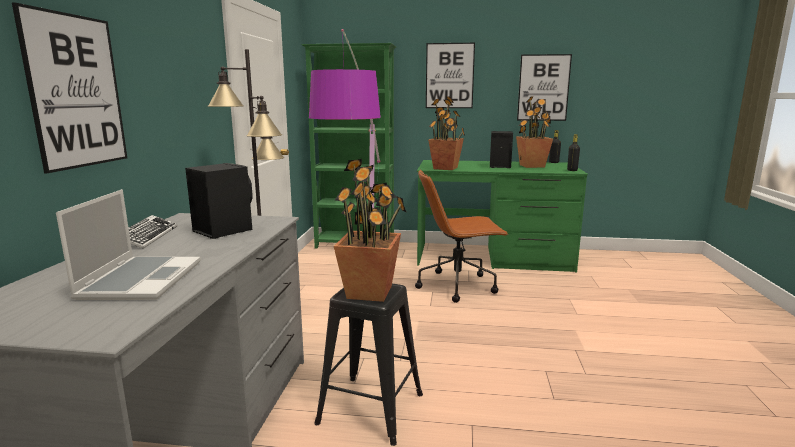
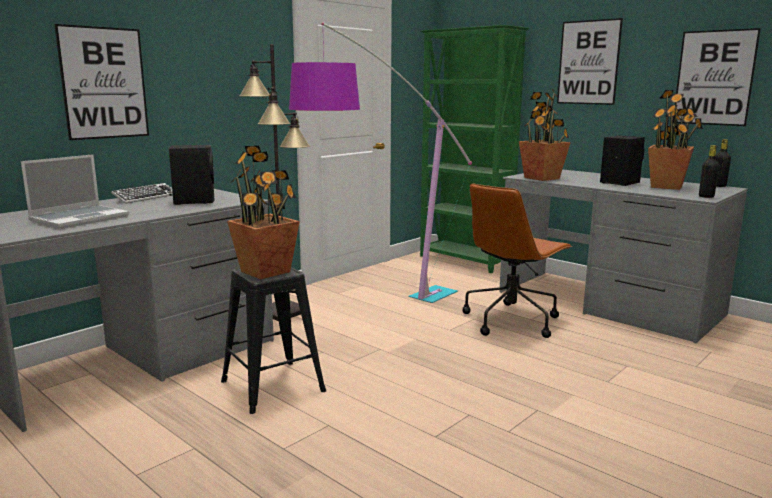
camera: 35 degrees right, 0 degrees up
(458, 285) = (511, 320): brown office chair -> brown office chair turned 75 degrees counterclockwise
(493, 257) = (607, 303): green desk -> grey desk

